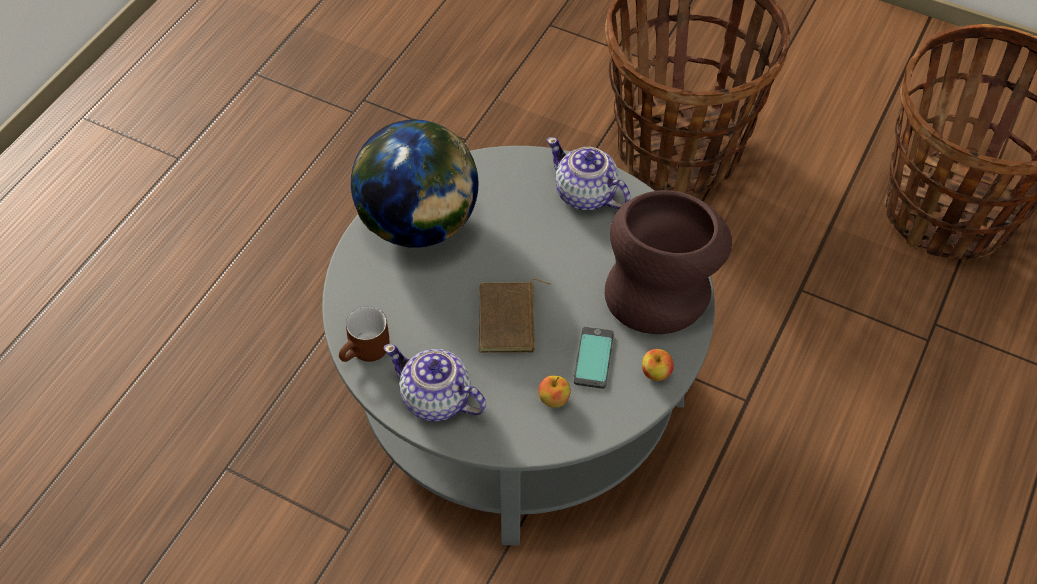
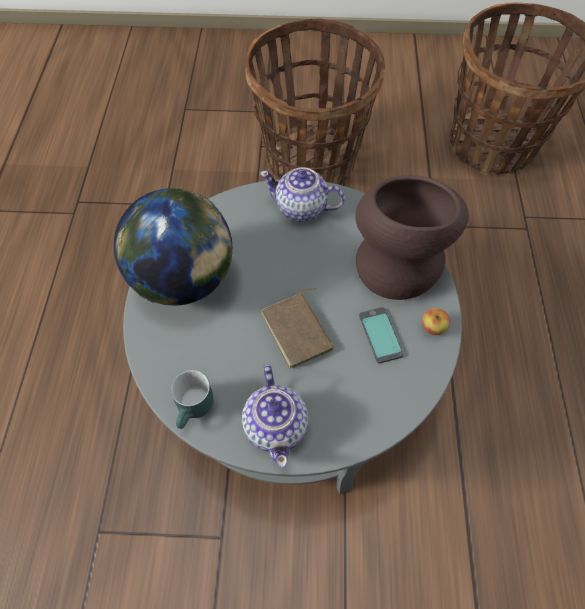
camera: 25 degrees left, 5 degrees up
(367, 353) = (196, 409): brown mug -> turquoise mug
(436, 399) = (276, 425): teapot -> teapot turned 105 degrees counterclockwise
(553, 399) = (369, 383): apple -> none

